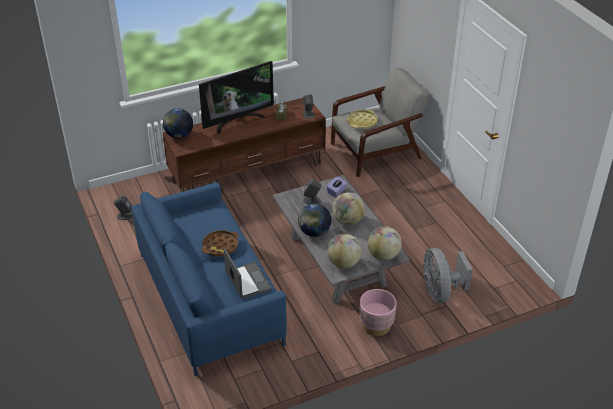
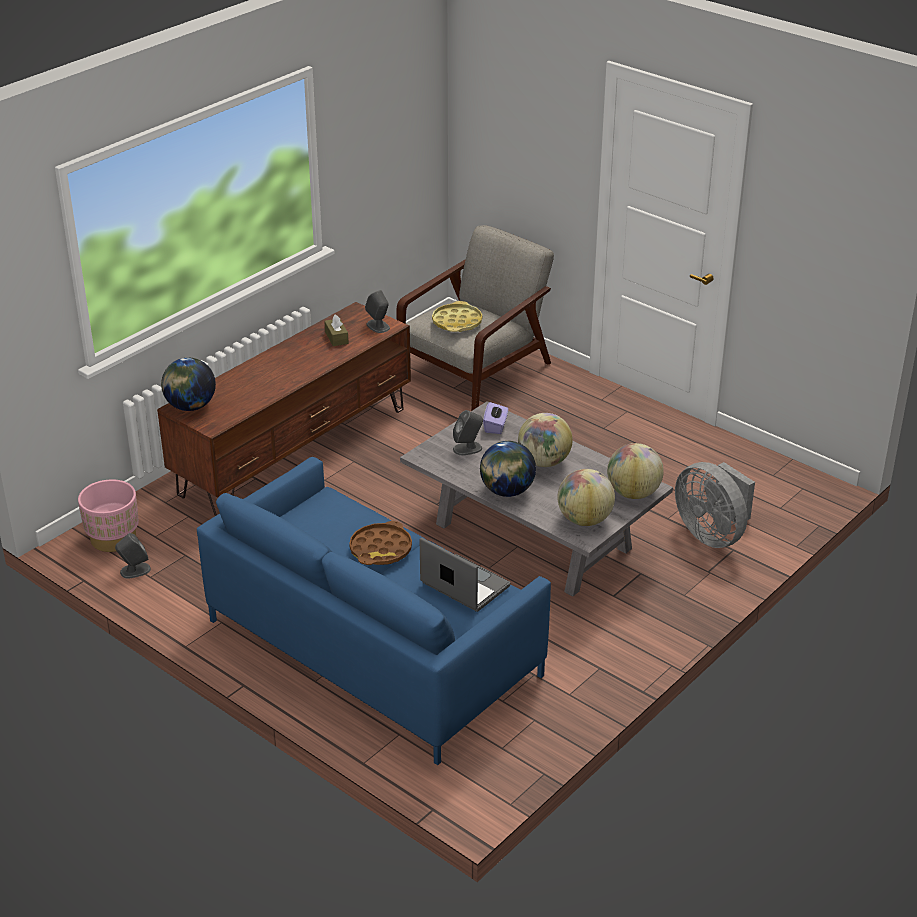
camera: 25 degrees left, 5 degrees down
(237, 121) = (271, 362): television -> none
(376, 325) = (656, 606): pink planter -> pink planter (113, 538)

